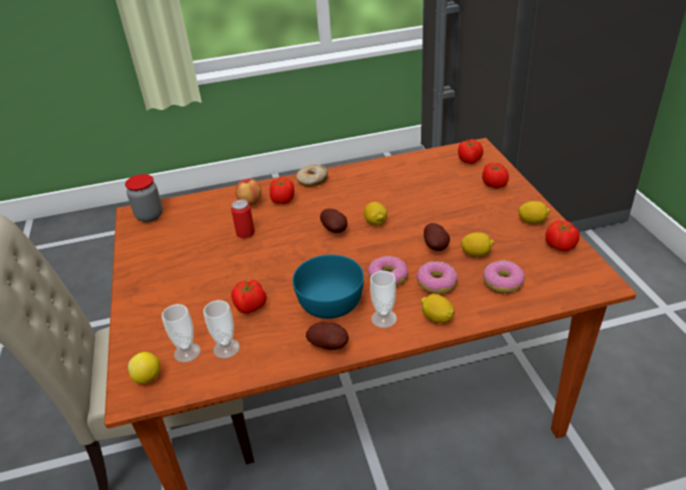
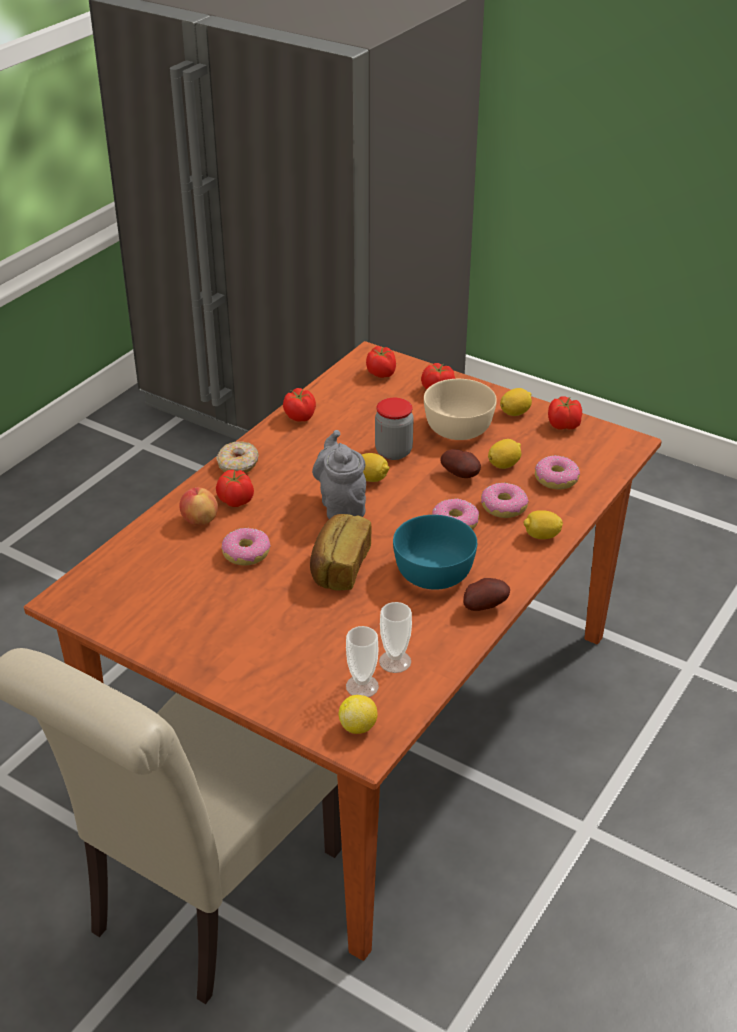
camera: 45 degrees left, 0 degrees up
(149, 216) = (91, 592): jar -> jar (393, 452)
(245, 233) = (246, 554): can -> donut
(251, 306) = (363, 615): tomato -> tomato (300, 417)
(280, 268) = (339, 568): none -> bread
(335, 230) = (341, 505): potato -> grey teapot
(384, 318) = (499, 560): cup -> none
(477, 215) = (459, 427): none -> beige bowl

